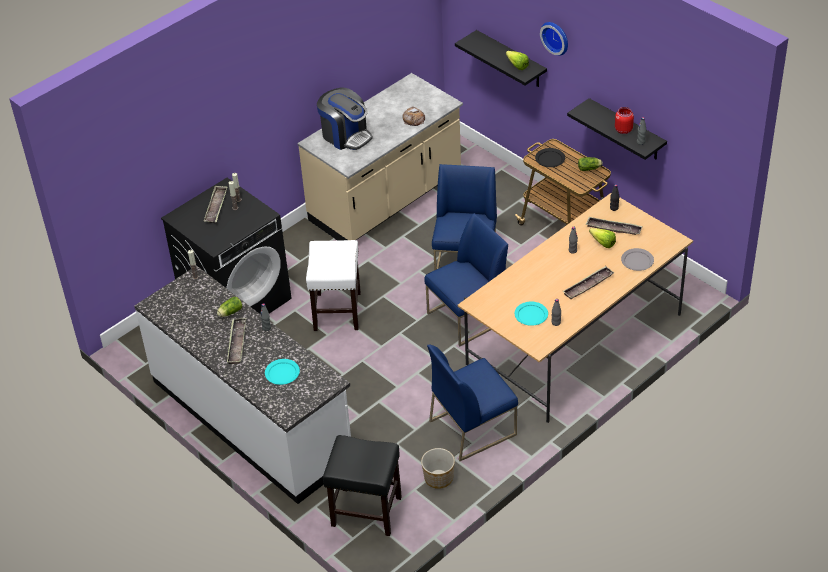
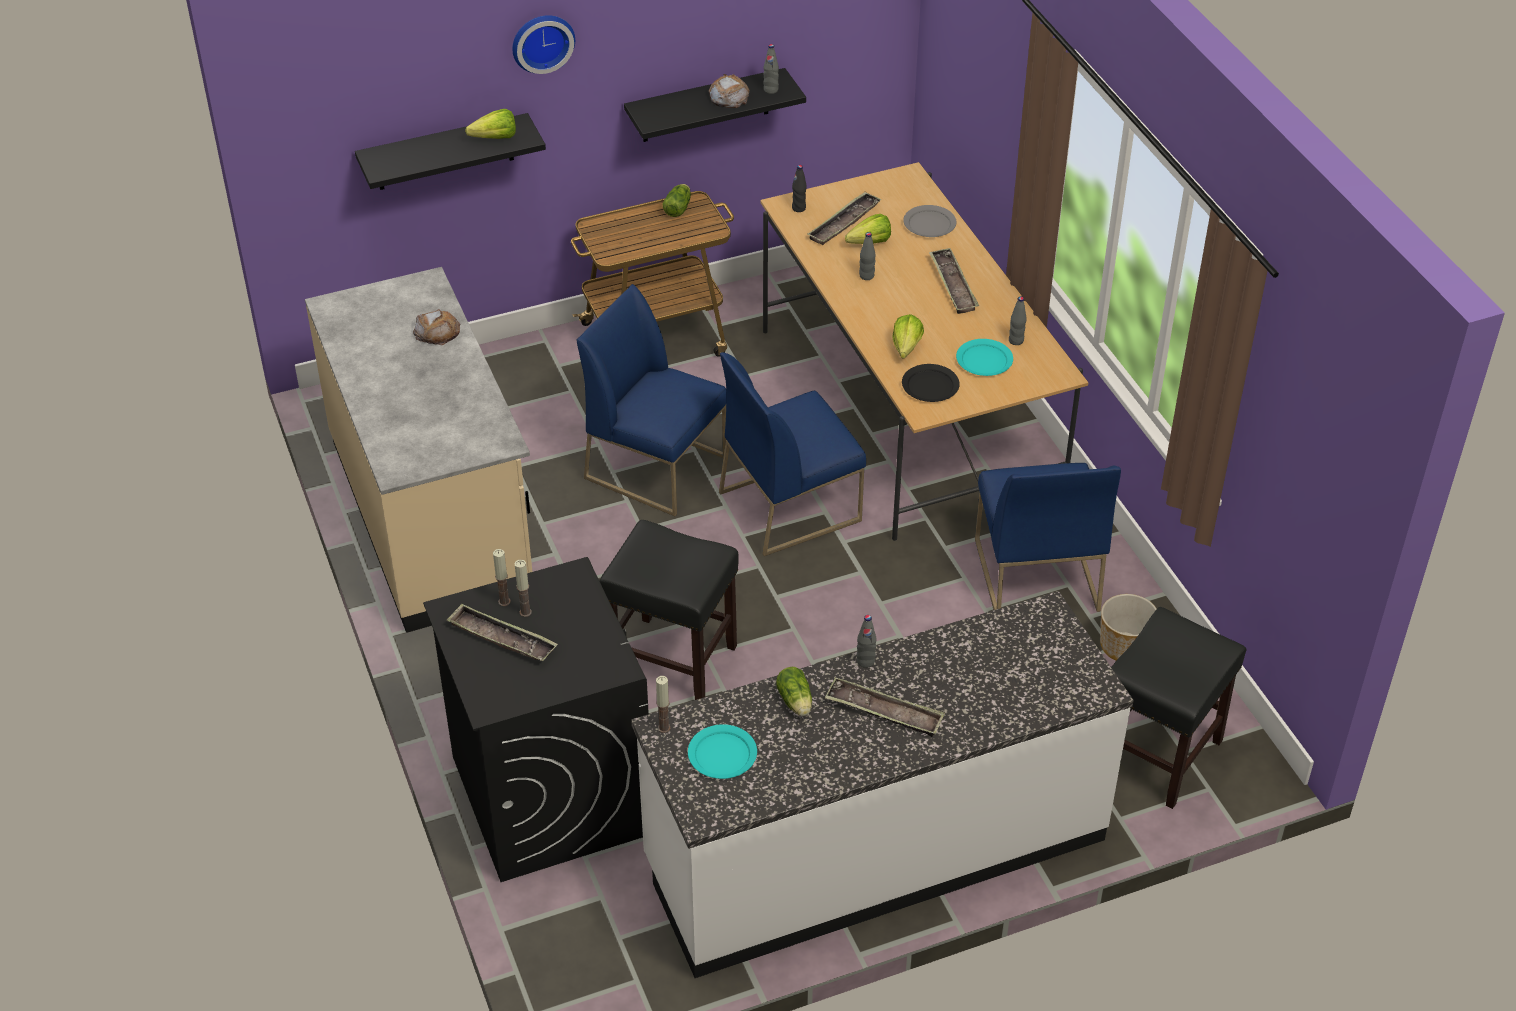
camera: 70 degrees left, 0 degrees up
(282, 373) = (993, 669): turquoise plate -> turquoise plate (721, 754)
(337, 310) = (671, 659): white stool -> black stool
(346, 135) = (413, 423): coffee machine -> none
(468, 317) = (790, 505): blue chair -> blue chair turned 105 degrees counterclockwise
(518, 283) = (904, 351): none -> lettuce
(550, 159) = (624, 238): black plate -> black plate (930, 385)
(623, 130) = (728, 96): red jar -> bread

